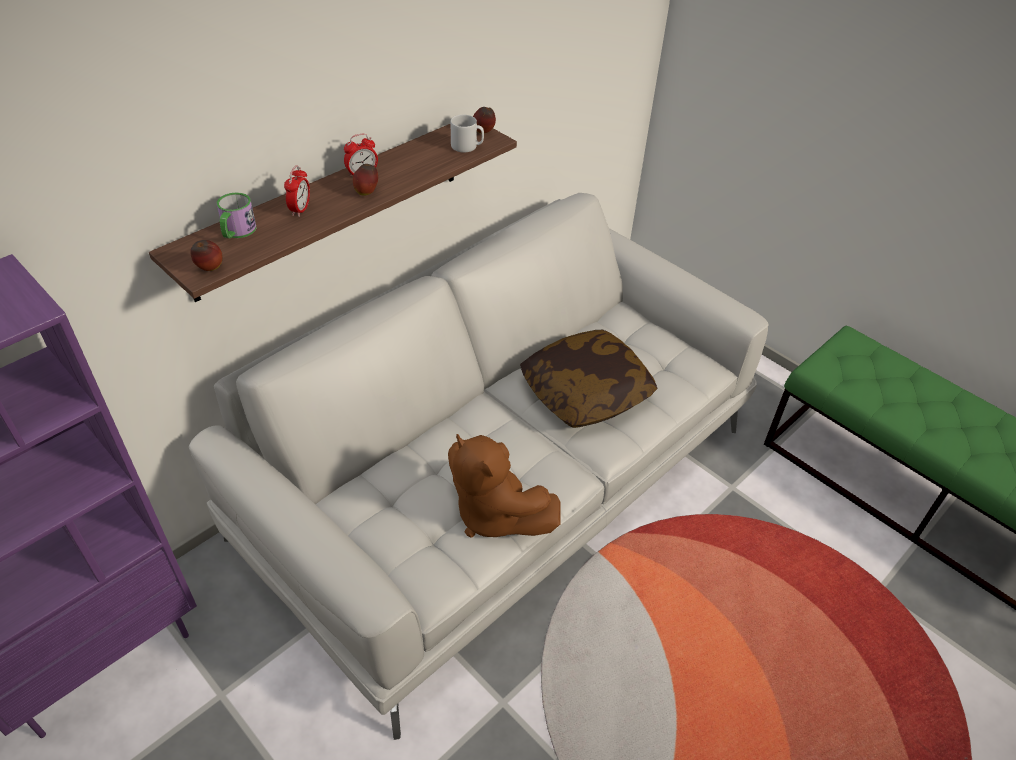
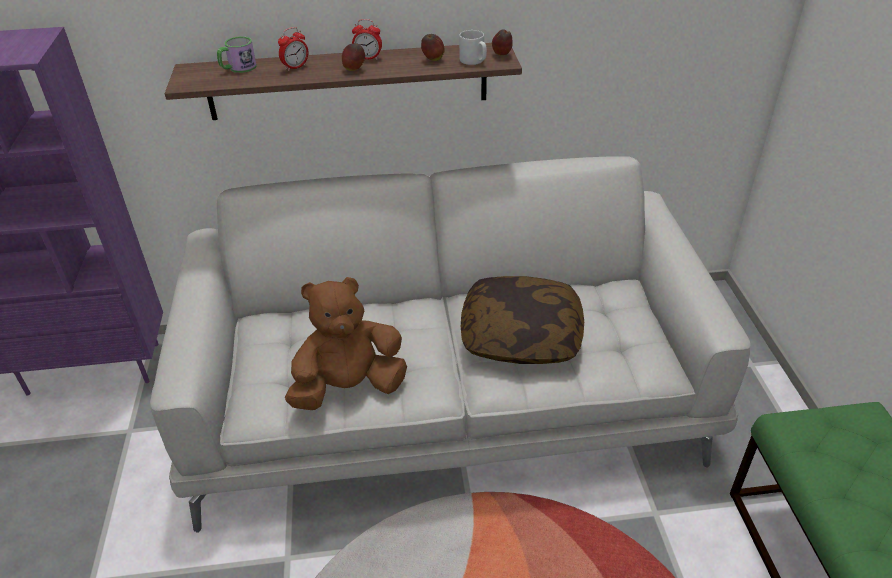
camera: 40 degrees right, 5 degrees down
(210, 269) = (192, 84): apple -> apple (433, 60)
(494, 513) = (349, 387): brown plush toy -> brown plush toy turned 75 degrees clockwise

